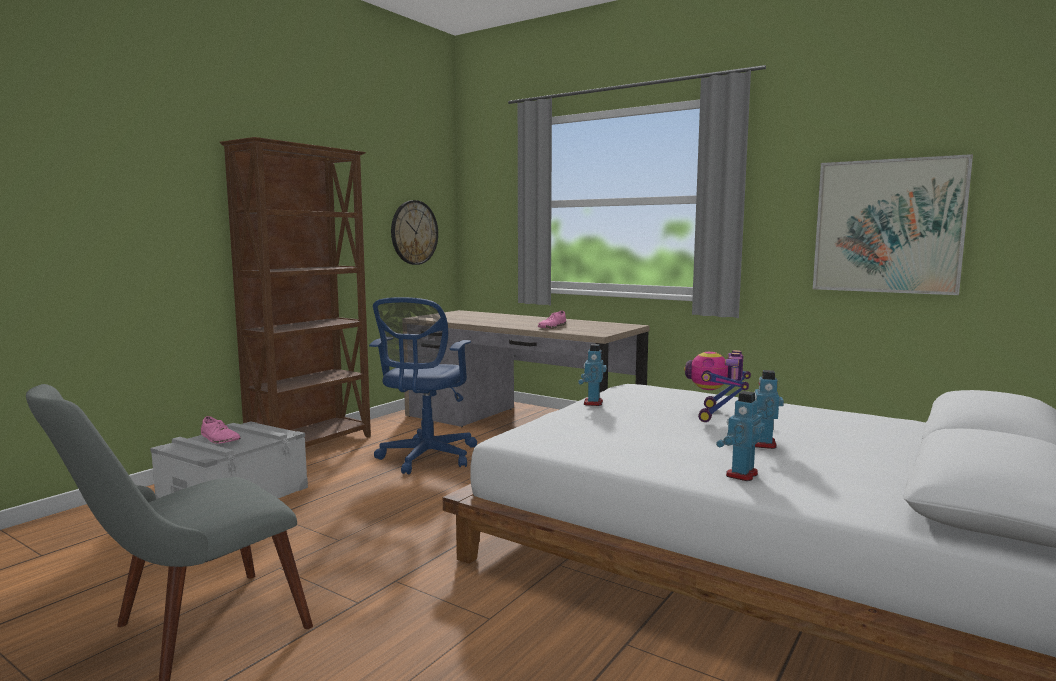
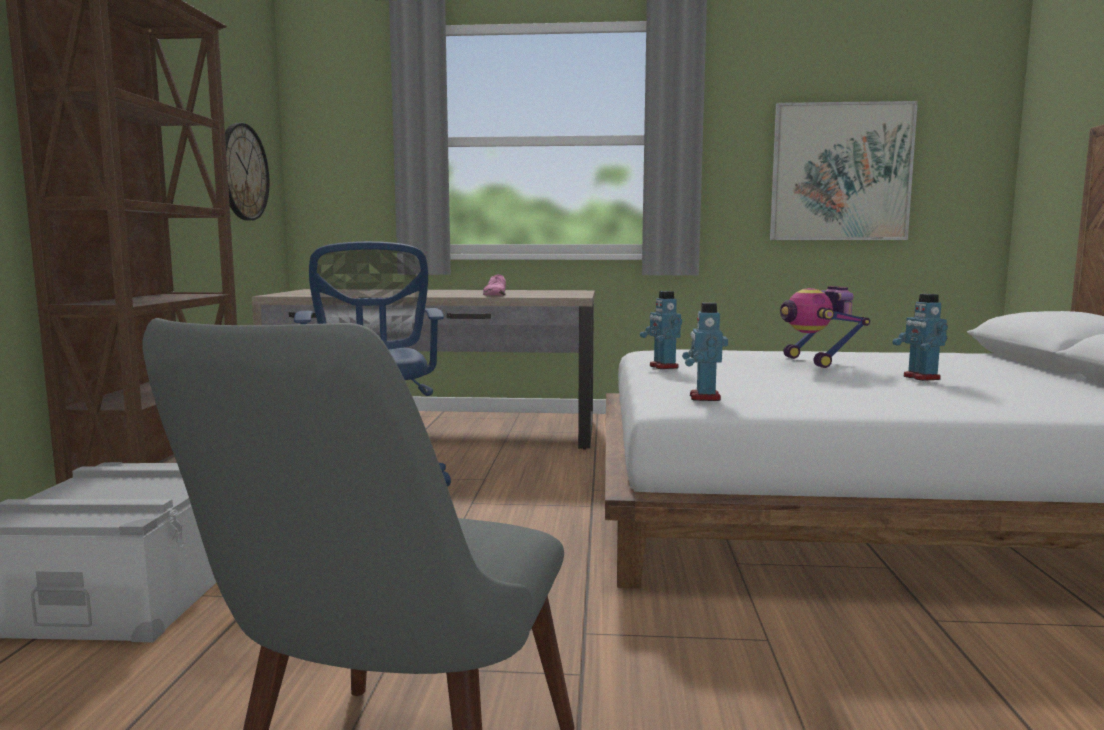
camera: 30 degrees left, 0 degrees up
(220, 439) = (97, 491): pink shoe -> none
(740, 474) = (976, 401): toy robot -> toy robot (704, 397)

